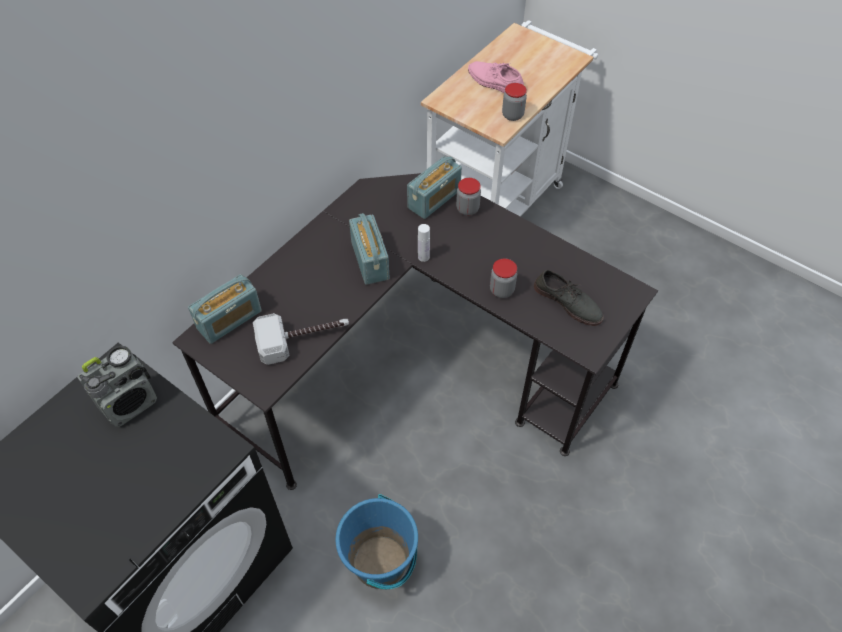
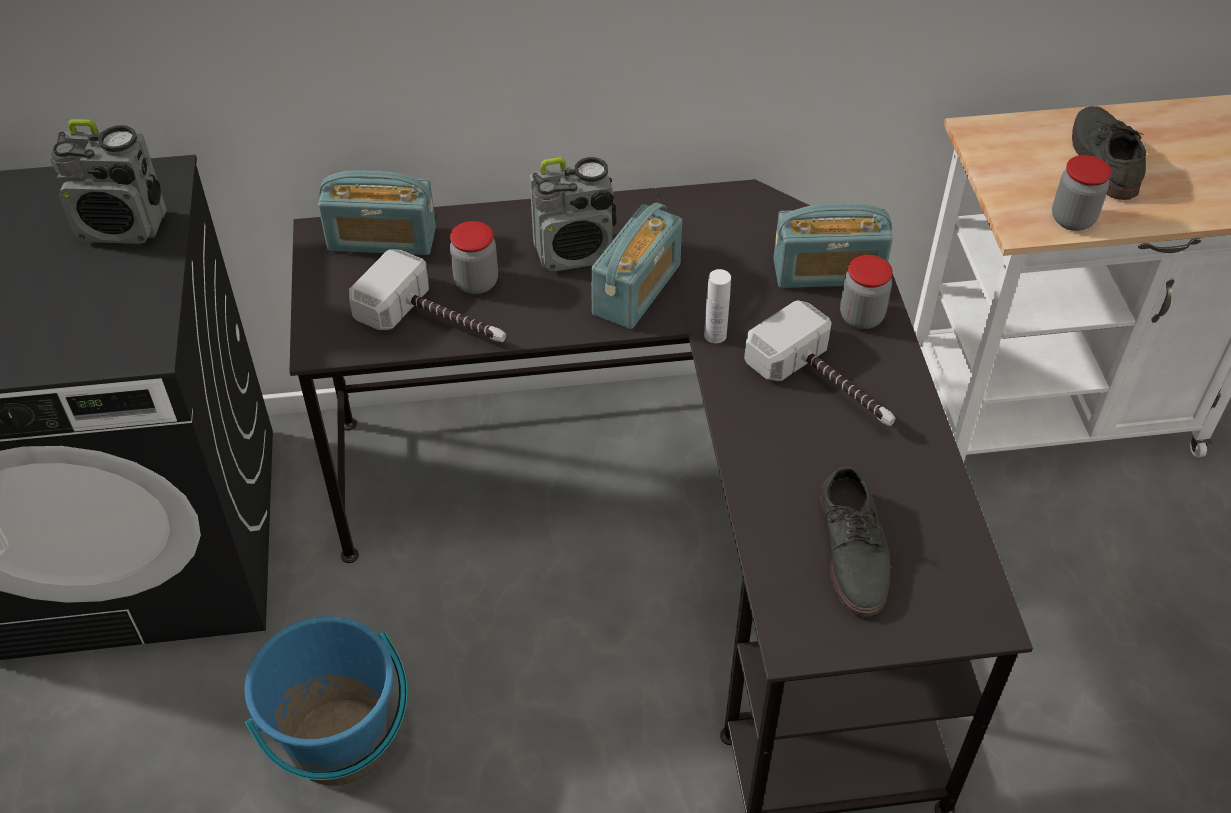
camera: 45 degrees right, 5 degrees down
(324, 263) = (575, 252): none -> radio
(487, 247) = (826, 386): none -> hammer
(494, 82) = (1103, 157): pink shoe -> grey shoe
(501, 290) = (771, 458): jar -> jar (476, 282)

